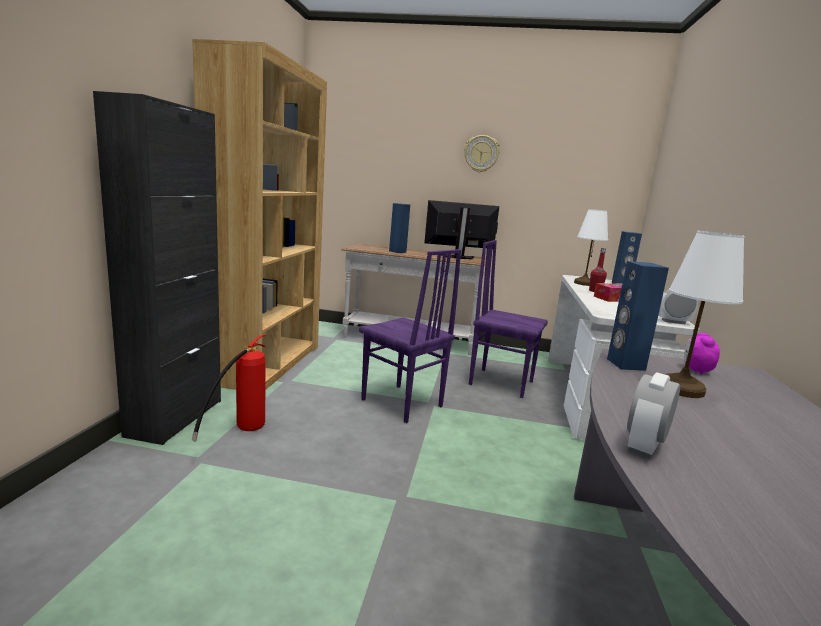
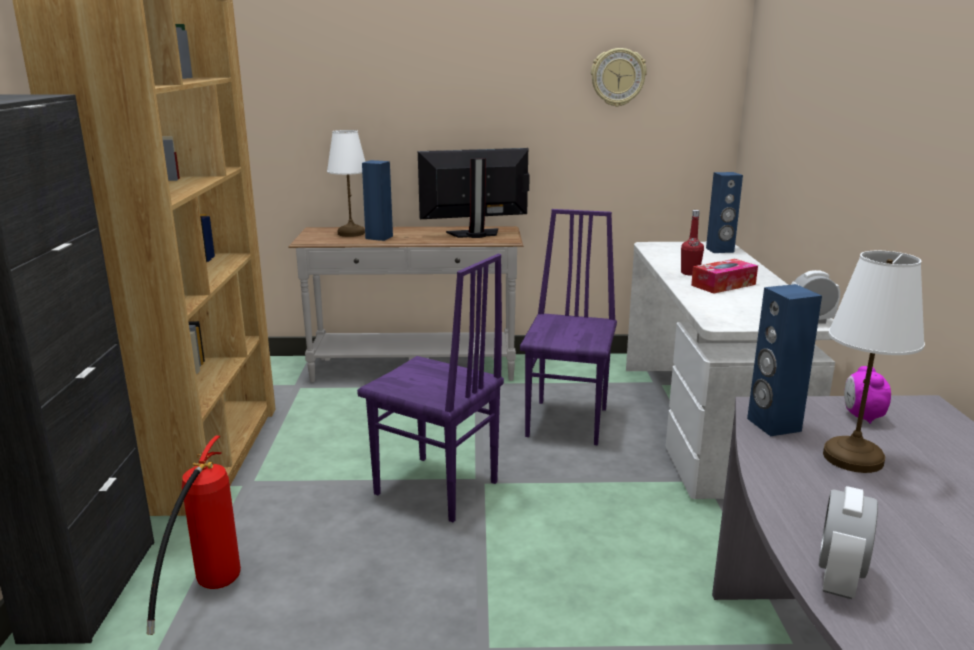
camera: 10 degrees left, 5 degrees up
(481, 154) = (489, 66): wall clock -> wall clock (618, 77)
(500, 382) = (569, 422): purple chair -> purple chair turned 90 degrees clockwise
(583, 283) = (669, 258): white table lamp -> white table lamp (350, 233)

